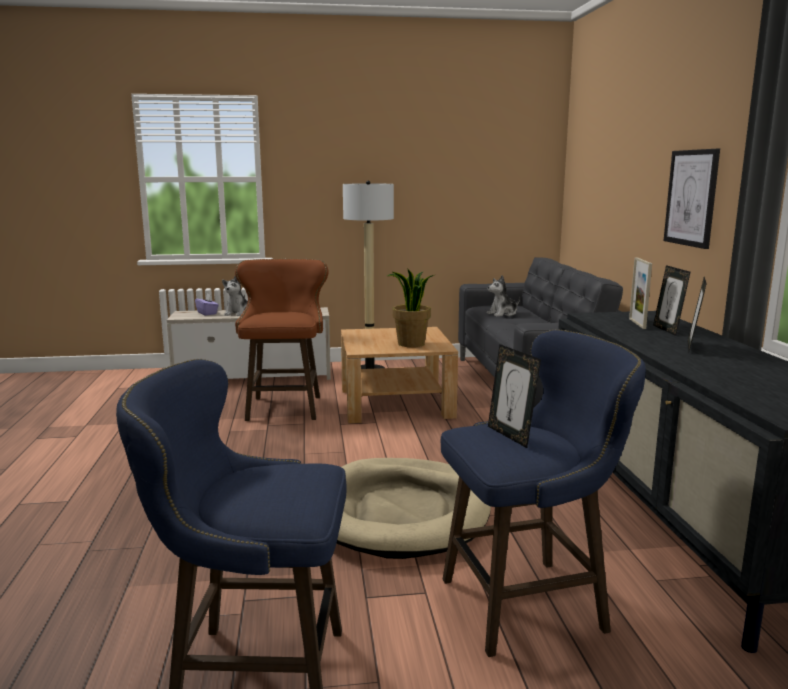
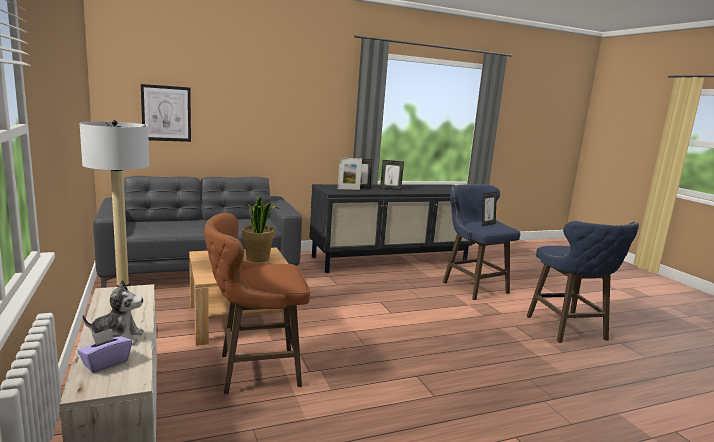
camera: 105 degrees left, 0 degrees up
(401, 512) = (425, 309): beige dog bed -> none
(502, 314) = (170, 227): plush toy -> none
(691, 198) = (300, 124): picture -> picture (166, 113)

